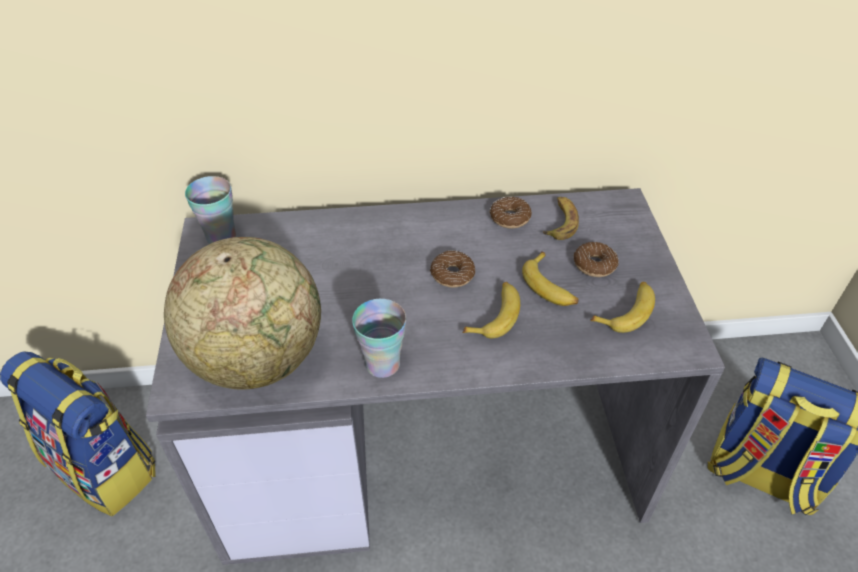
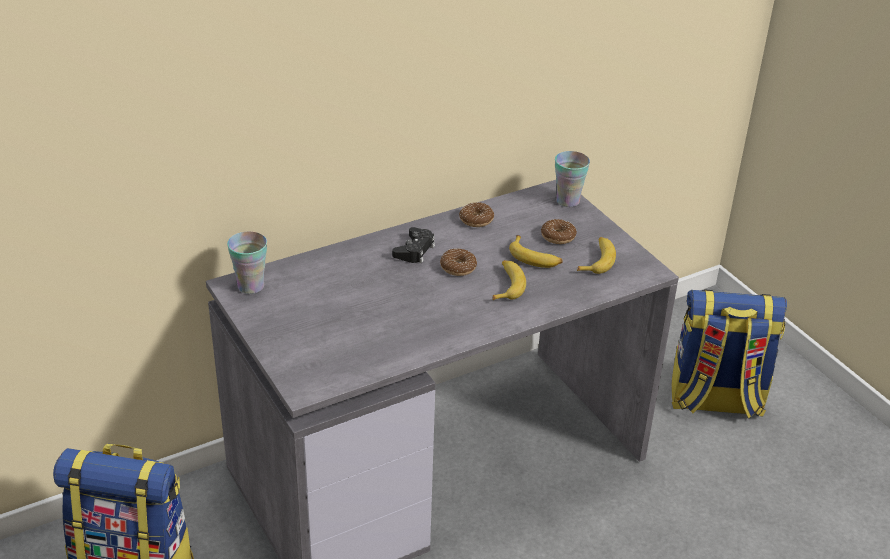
camera: 25 degrees left, 10 degrees down
(258, 358) = (350, 355): globe -> none
(382, 364) = (446, 335): cup -> cup (567, 201)
(417, 239) = (414, 250): none -> black game controller
(560, 221) = (516, 214): banana -> none

